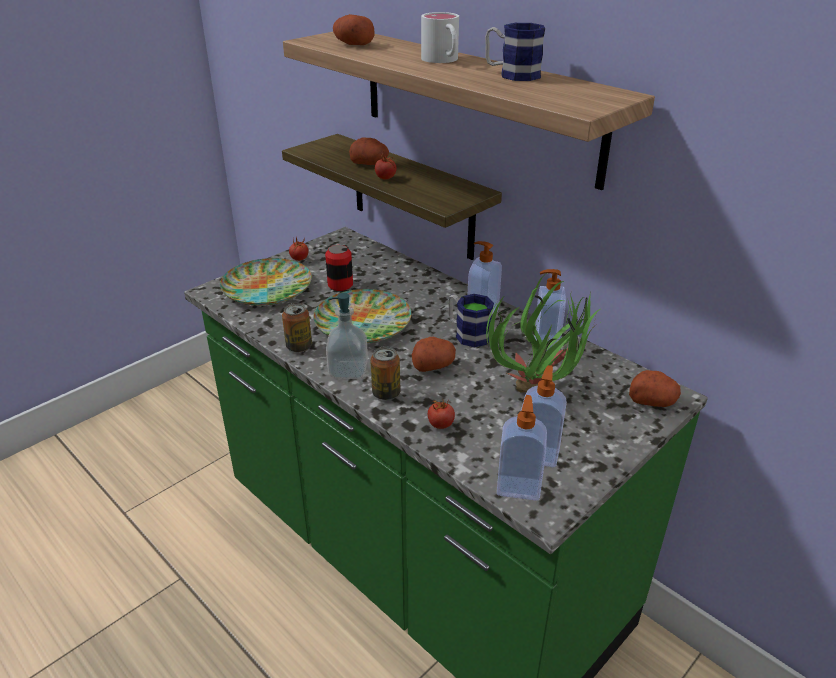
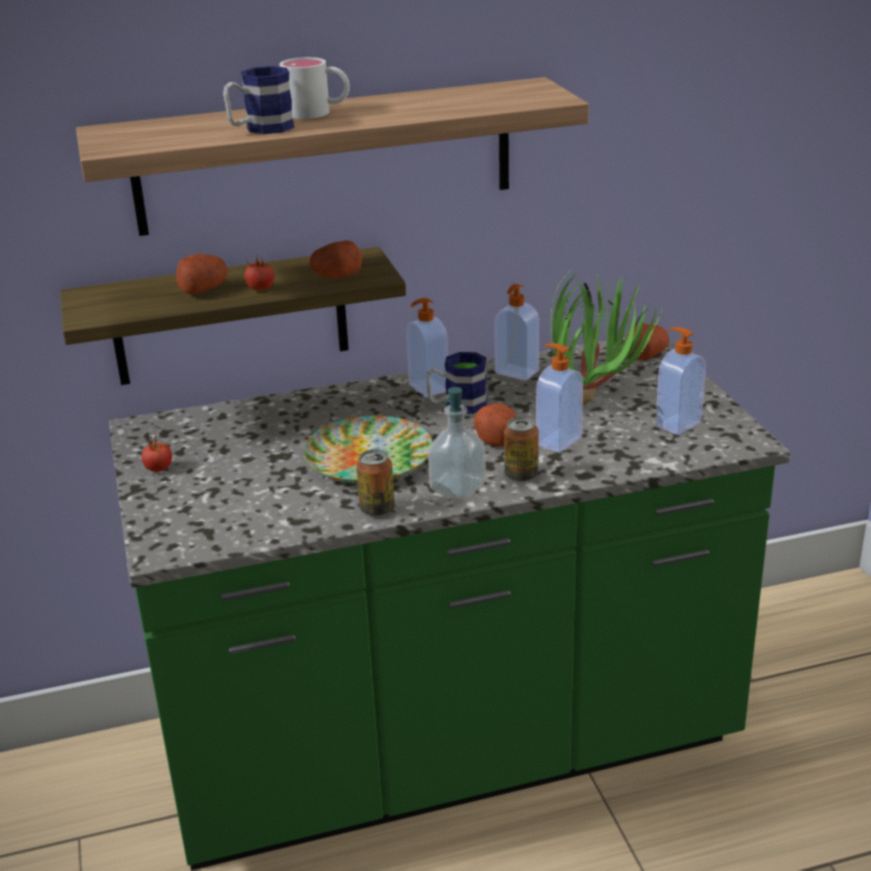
camera: 60 degrees left, 5 degrees down
(267, 288) = (208, 506): plate -> none
(340, 285) = (264, 454): can -> none
(352, 44) = (171, 134): potato -> potato (337, 276)
(440, 424) = (598, 458): tomato -> none
(511, 74) = (414, 100): mug -> mug (260, 129)
(518, 486) = (713, 444): soap dispenser -> soap dispenser (557, 441)

